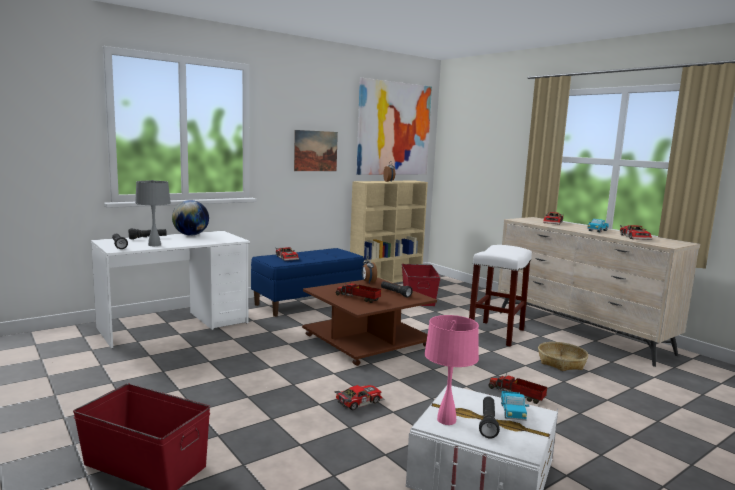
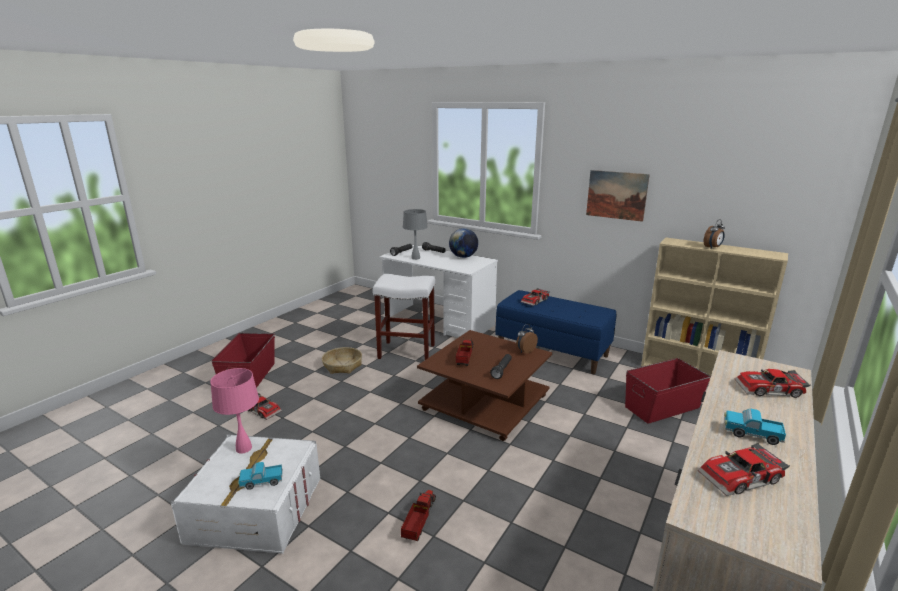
camera: 70 degrees right, 10 degrees up
(358, 401) = (355, 426): toy car -> toy car (263, 410)
(394, 129) = (755, 173): picture -> none
(488, 423) = (240, 469): black flashlight -> none
(496, 334) = (600, 487): white stool -> white stool (406, 352)
(561, 362) = (549, 559): basket -> basket (342, 366)

